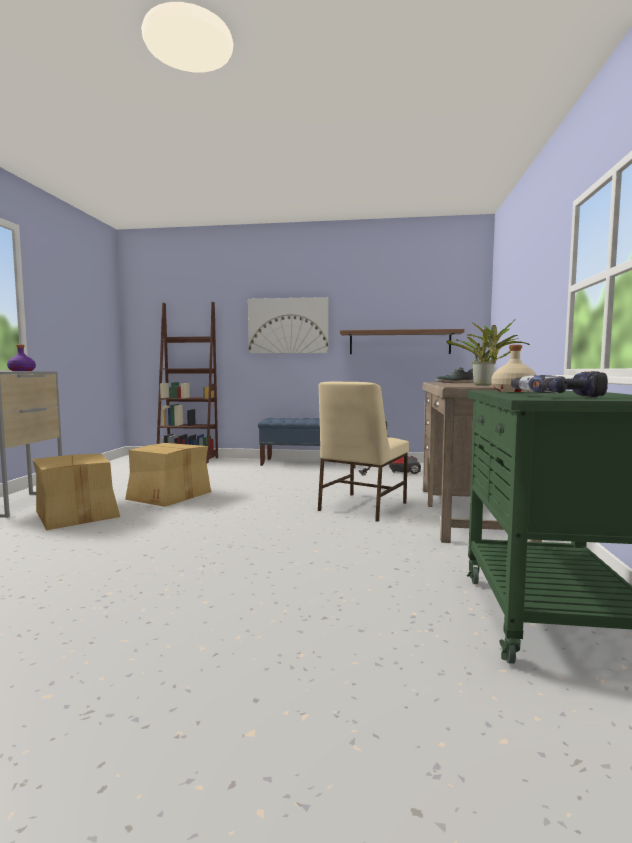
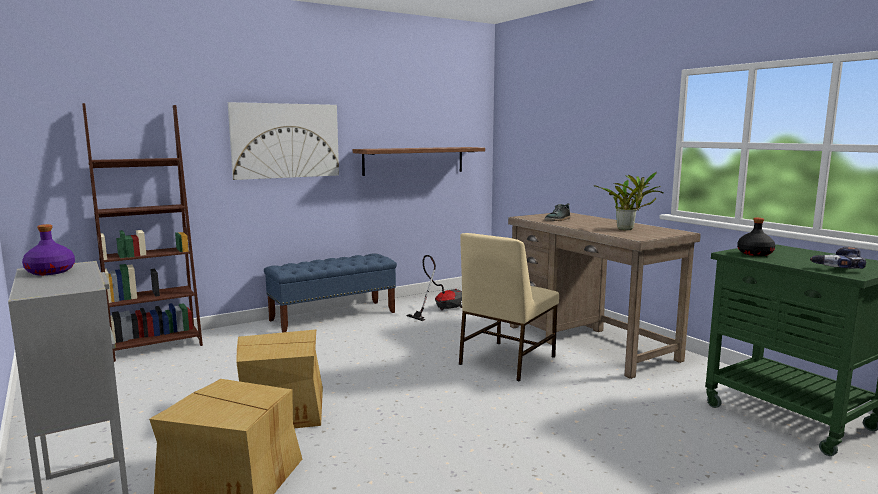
camera: 40 degrees left, 5 degrees up
(361, 507) = (505, 361): beige chair -> beige chair turned 45 degrees clockwise
(513, 391) = (754, 253): beige bottle -> black bottle

